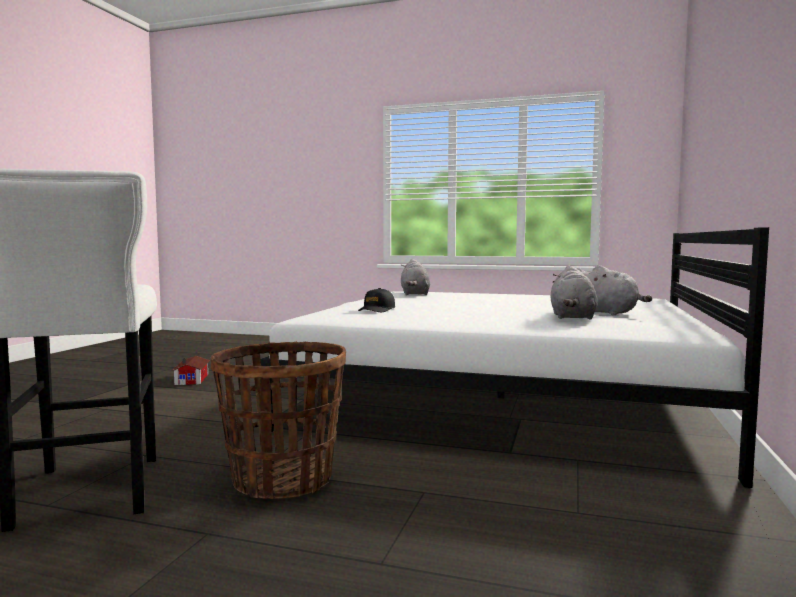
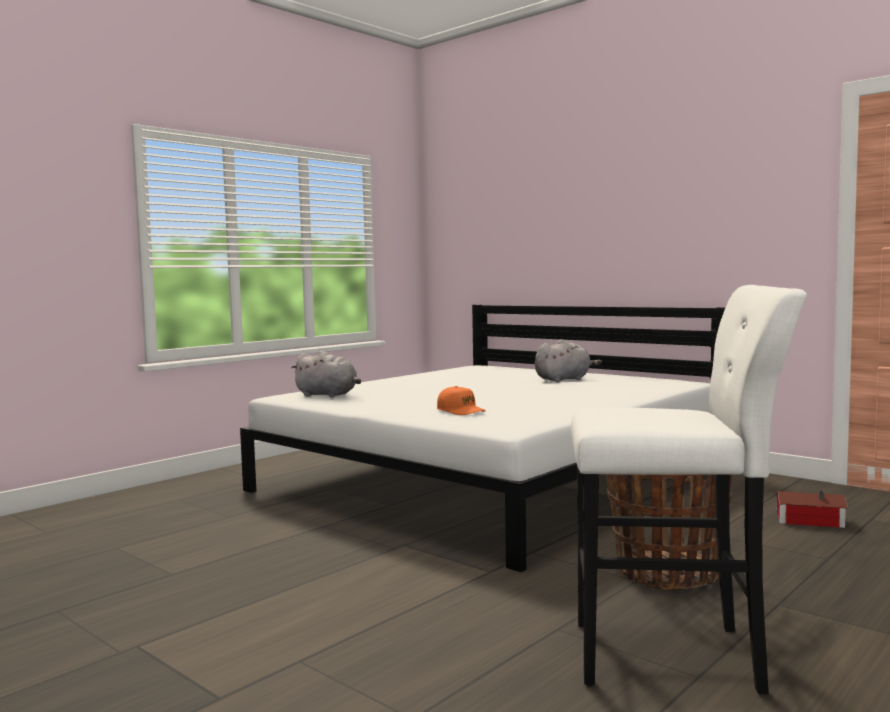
camera: 65 degrees left, 0 degrees up
(193, 379) = (187, 598): toy house -> toy house (807, 519)
(377, 310) = (461, 411): black cap -> orange cap
(572, 317) = (592, 385): grey plush toy -> none

